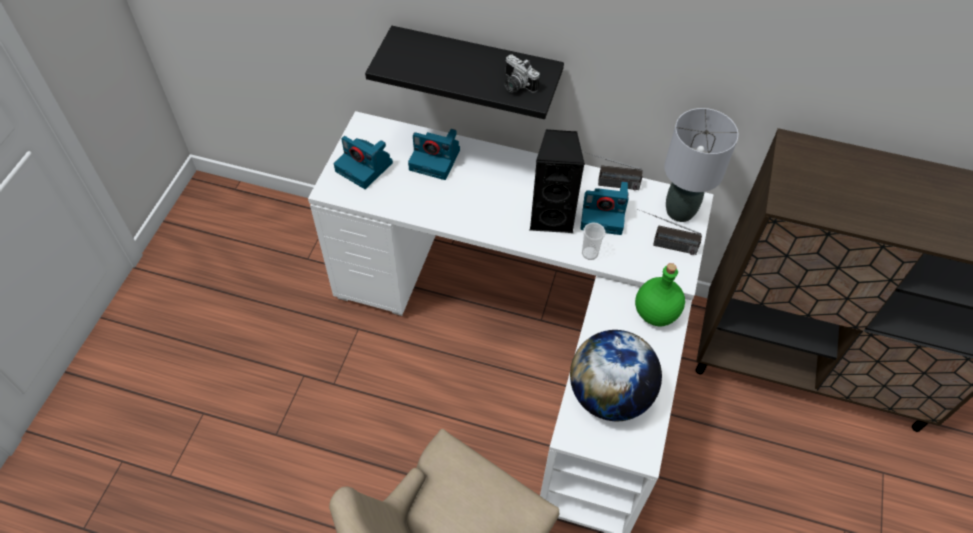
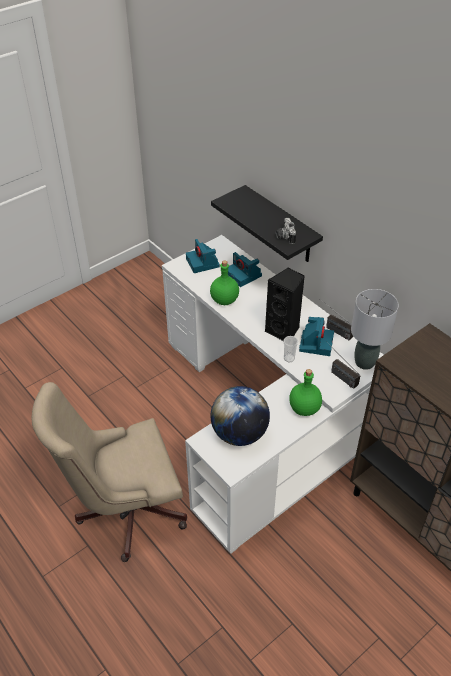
camera: 35 degrees right, 10 degrees down
(441, 209) = (225, 300): none -> green bottle
(604, 214) = (316, 343): camera -> camera turned 120 degrees counterclockwise

